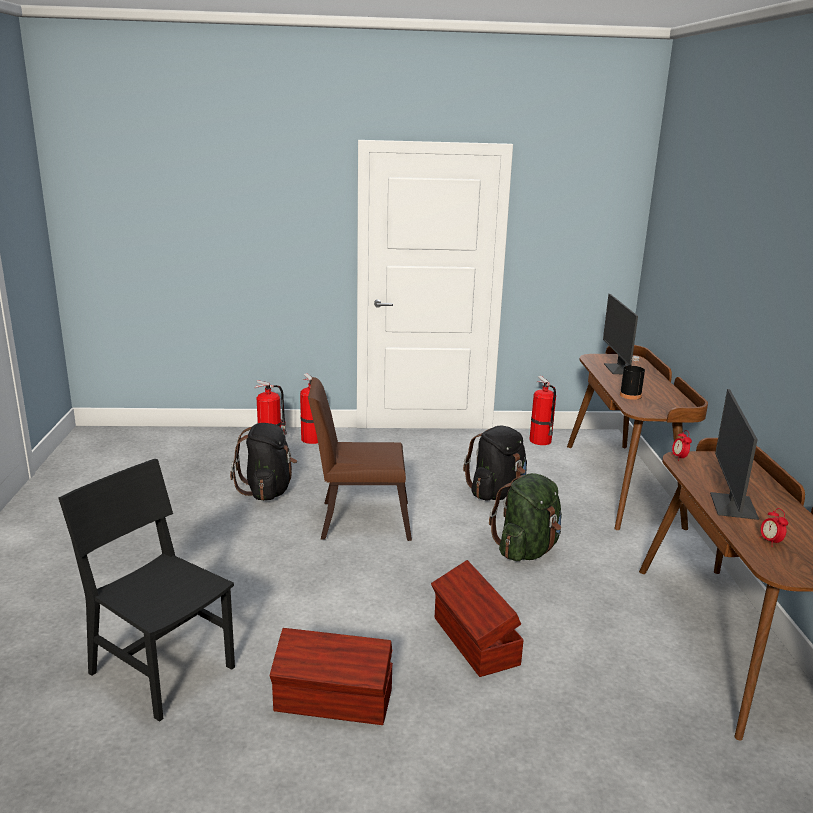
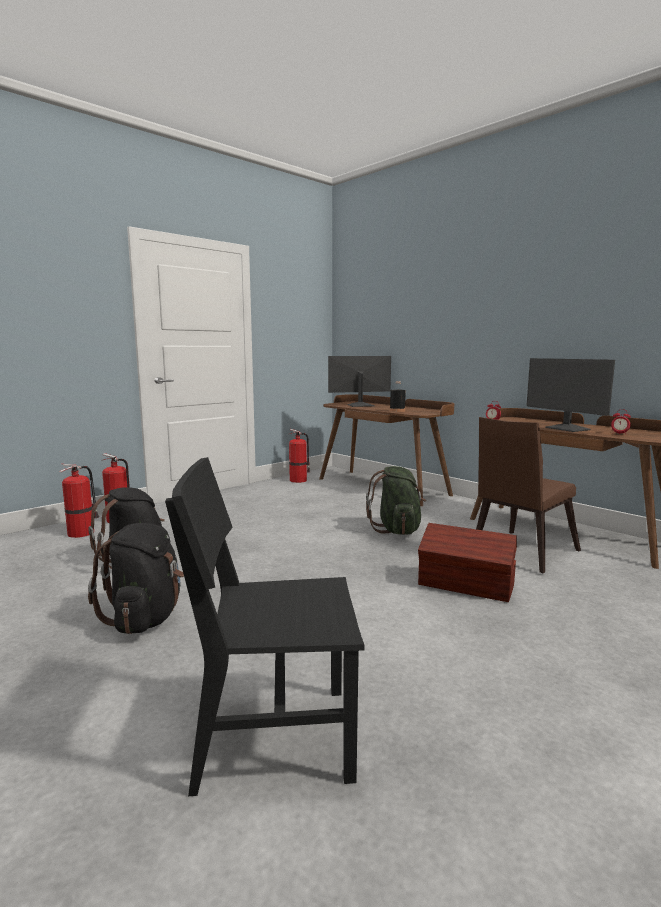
camera: 40 degrees left, 10 degrees down
(334, 701) = (461, 667): brown storage box -> none
(358, 520) = (253, 553): brown chair -> brown chair (519, 553)
(496, 493) = (322, 510): black backpack -> black backpack (145, 618)
(619, 369) = (360, 405): monitor -> monitor turned 120 degrees clockwise

